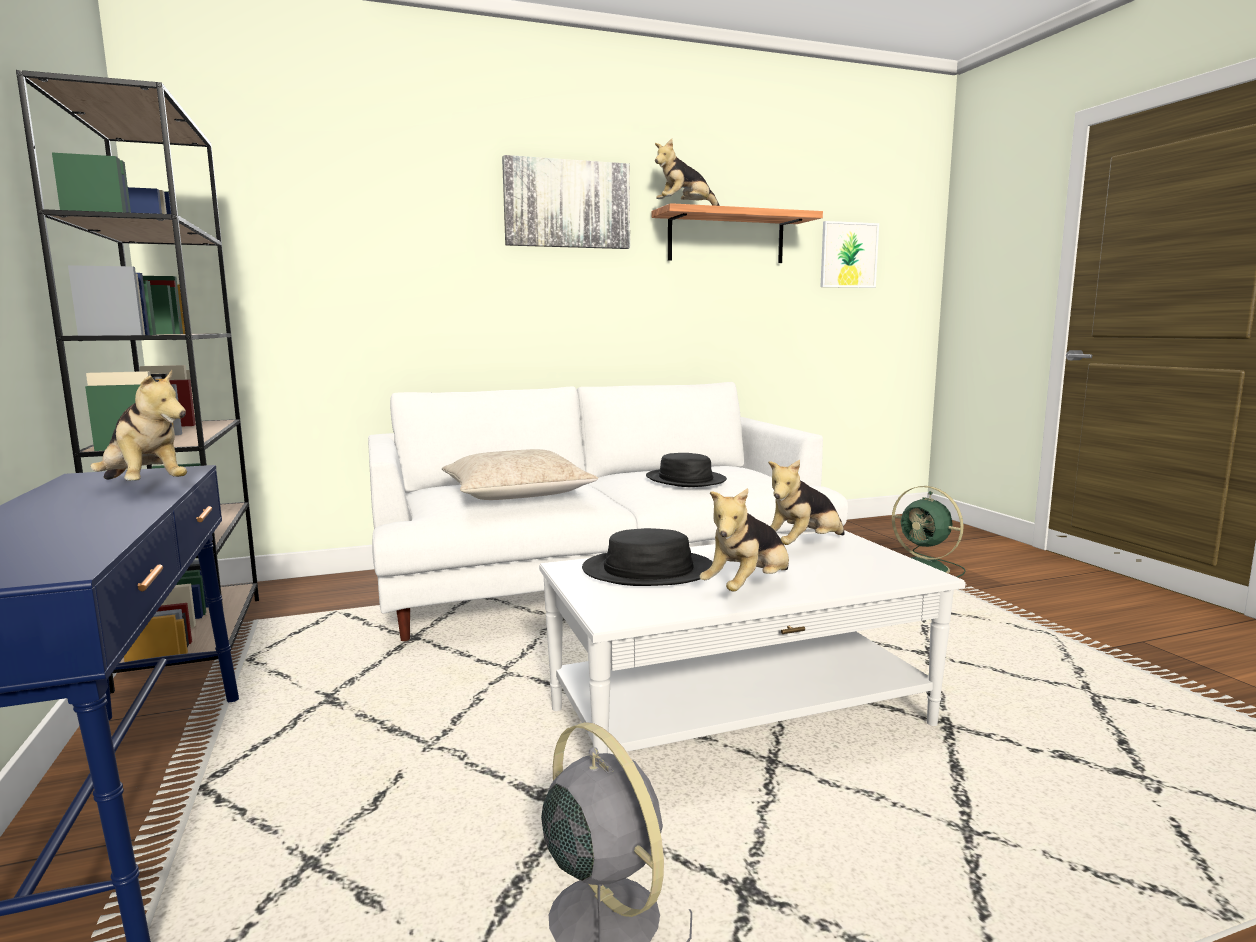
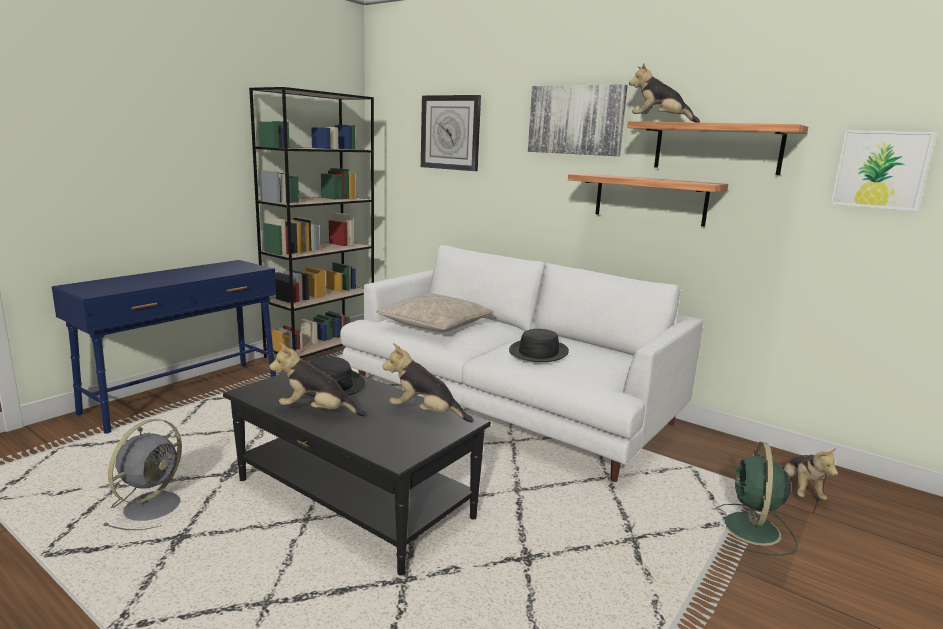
camera: 55 degrees right, 5 degrees up
(143, 488) = (217, 272): plush toy -> plush toy (800, 491)
(354, 217) = (450, 132): none -> wall clock
(667, 296) = (650, 199): none -> shelf
(742, 717) = (354, 499): white coffee table -> black coffee table

